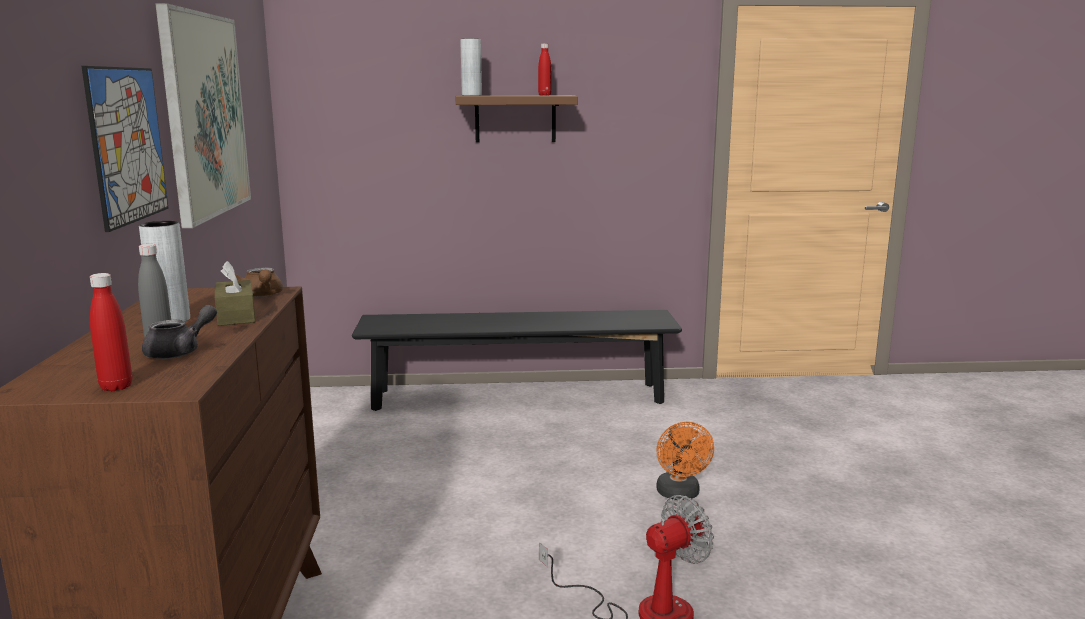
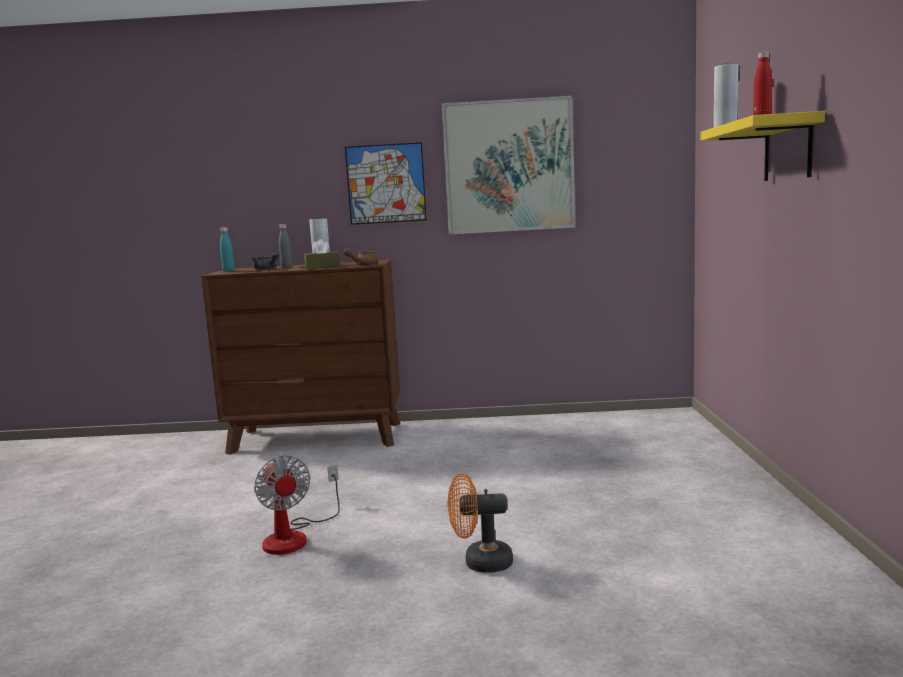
camera: 95 degrees right, 5 degrees down
(116, 387) = (228, 271): red bottle -> turquoise bottle
(515, 118) = (788, 149): brown shelf -> yellow shelf
(518, 396) = (728, 483): black bench -> none

